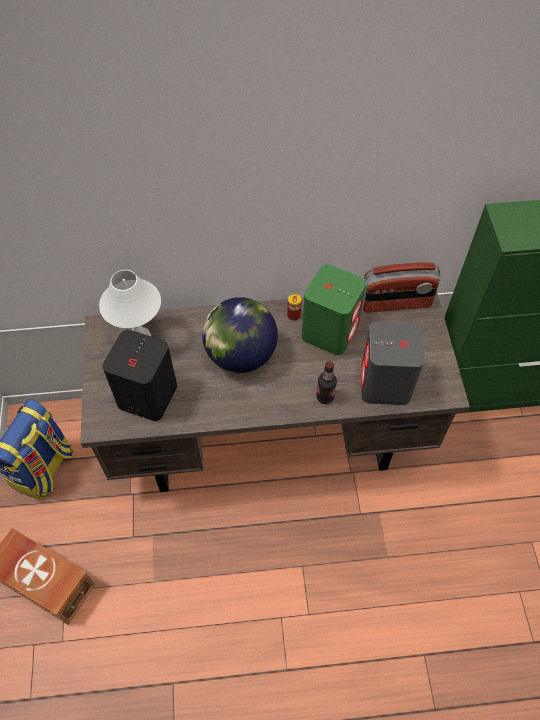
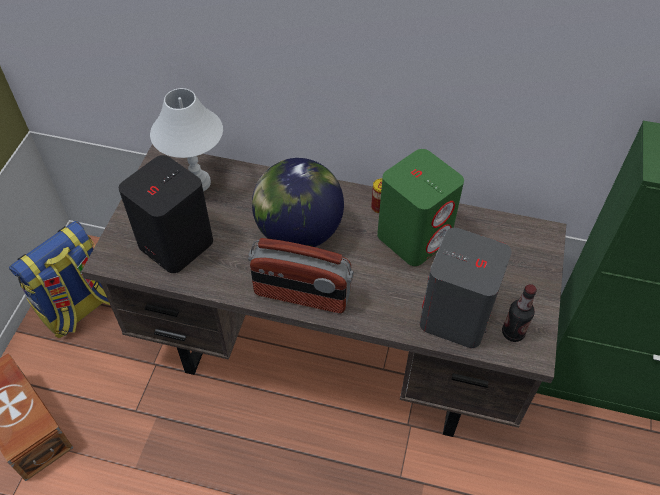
camera: 20 degrees right, 5 degrees down
(325, 397) = (375, 308): bottle -> bottle (513, 333)
(395, 303) = (508, 229): radio -> radio (301, 295)

